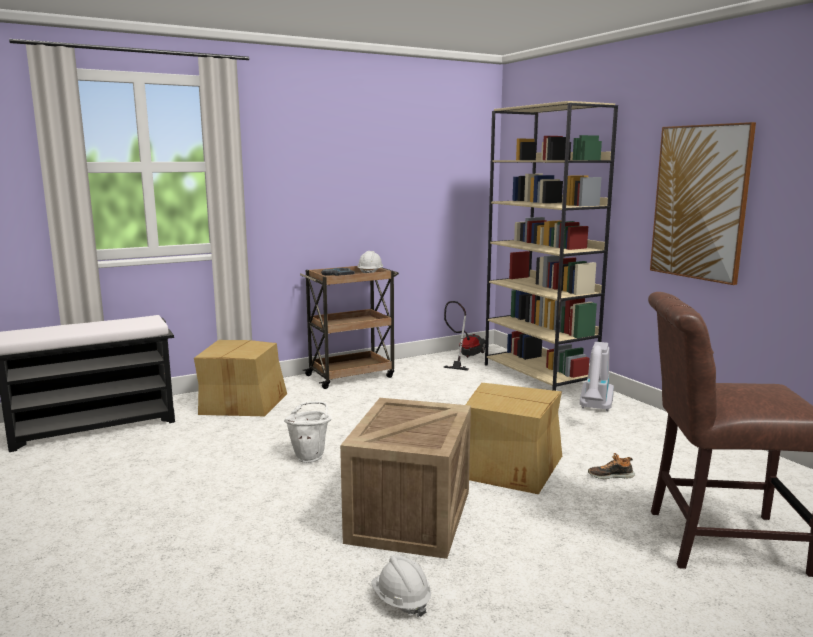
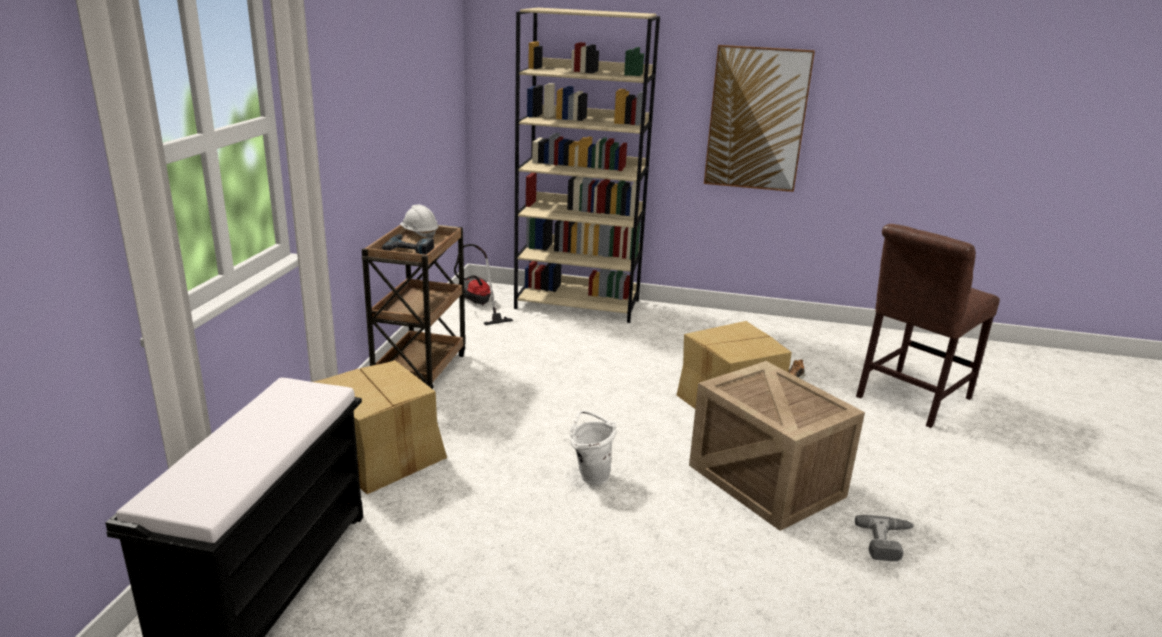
camera: 50 degrees left, 10 degrees up
(401, 601) = (888, 543): white hard hat -> power drill
(595, 410) = (679, 325): vacuum cleaner -> none

